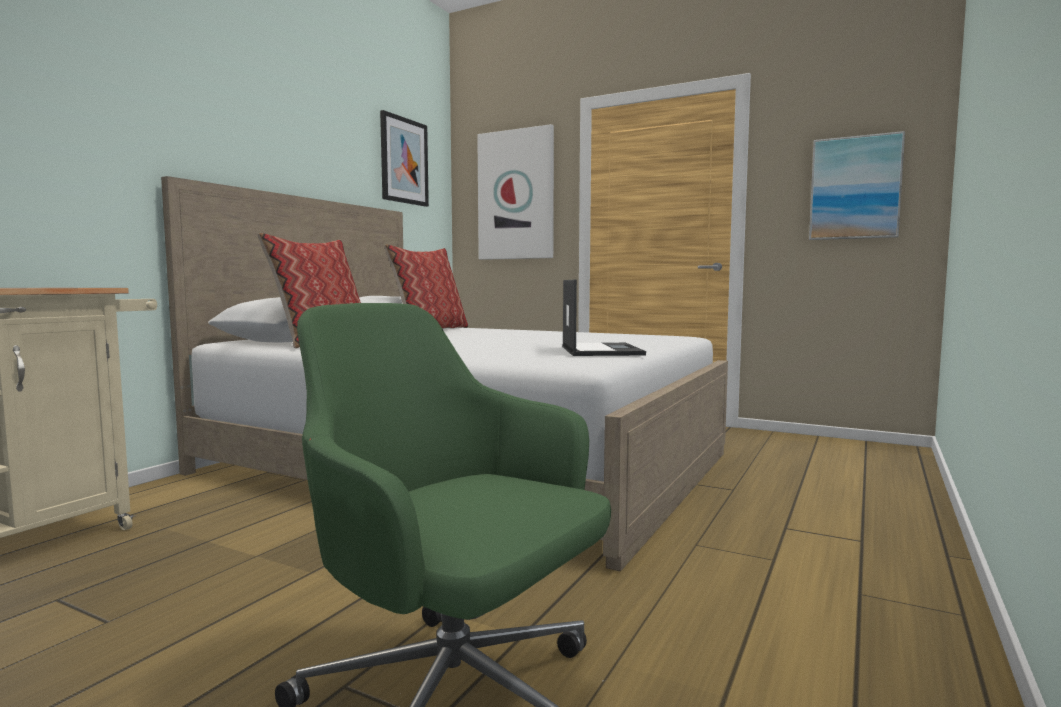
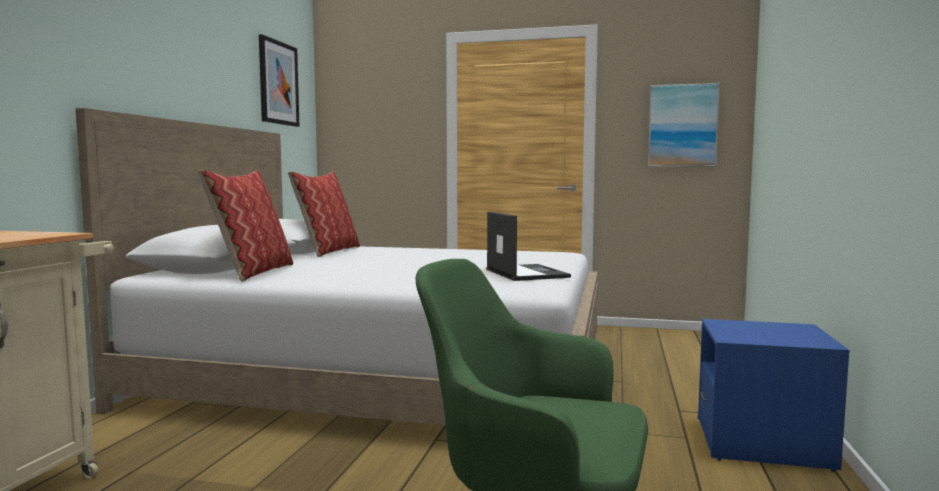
camera: 15 degrees left, 0 degrees up
(516, 195) = (384, 117): picture -> none
(876, 579) = (762, 444): none -> blue nightstand

